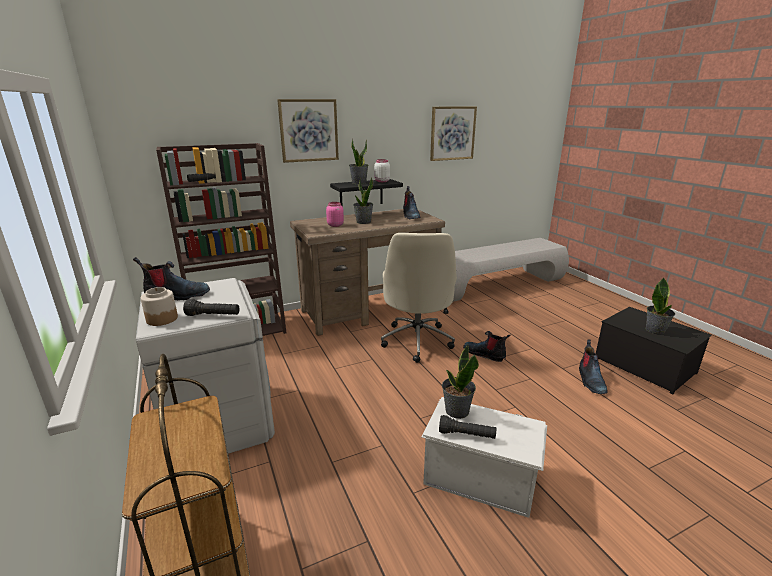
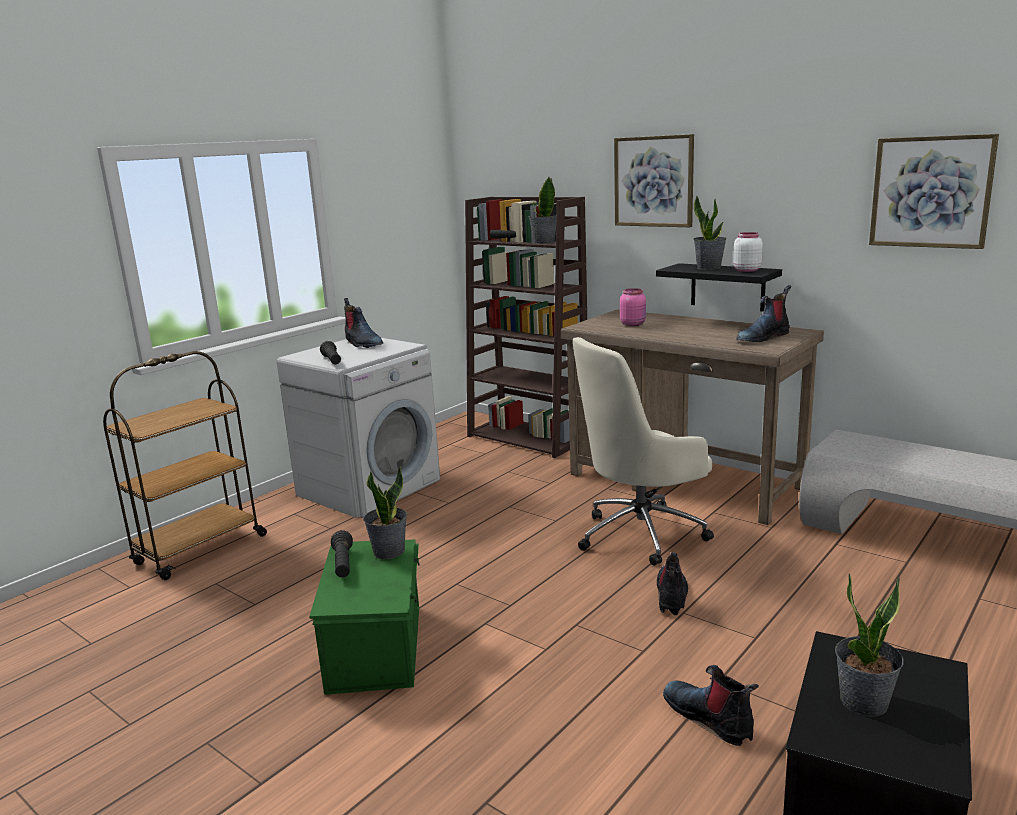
camera: 65 degrees right, 5 degrees down
(162, 319) = (314, 353): jar -> none
(363, 222) = (675, 329): potted plant -> potted plant (543, 242)
(479, 475) = (377, 647): white storage box -> green storage box
(590, 380) = (709, 718): boot -> boot turned 75 degrees clockwise

